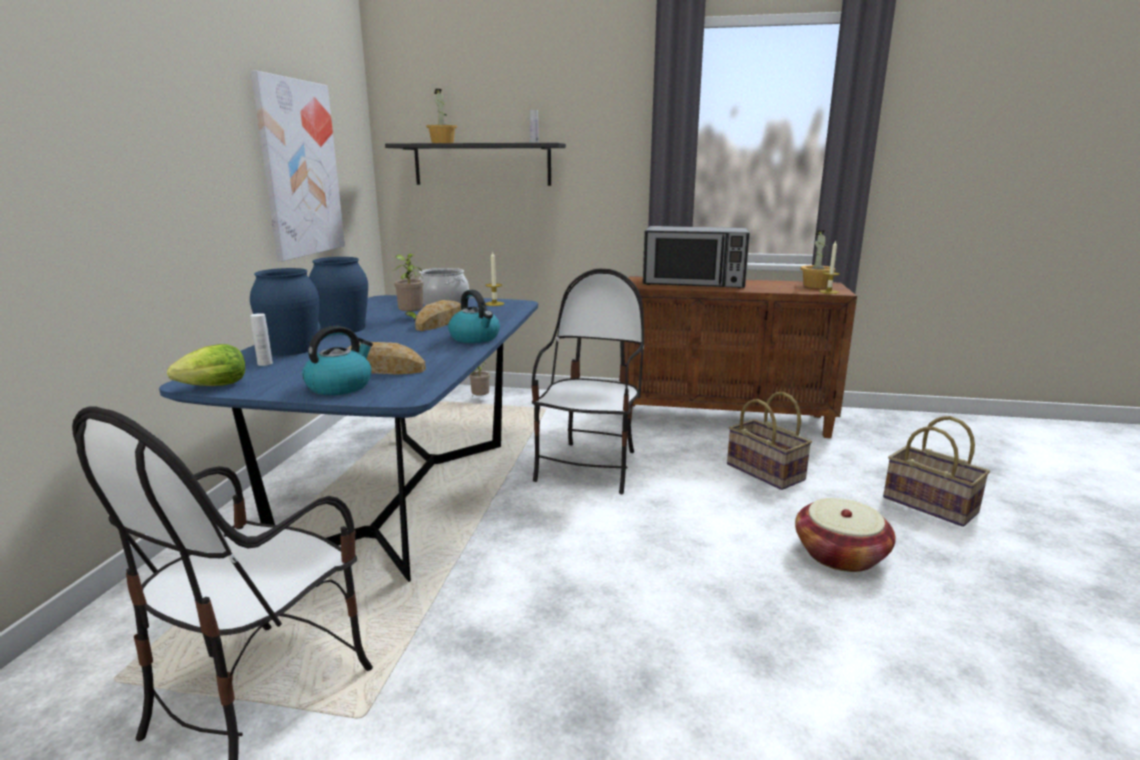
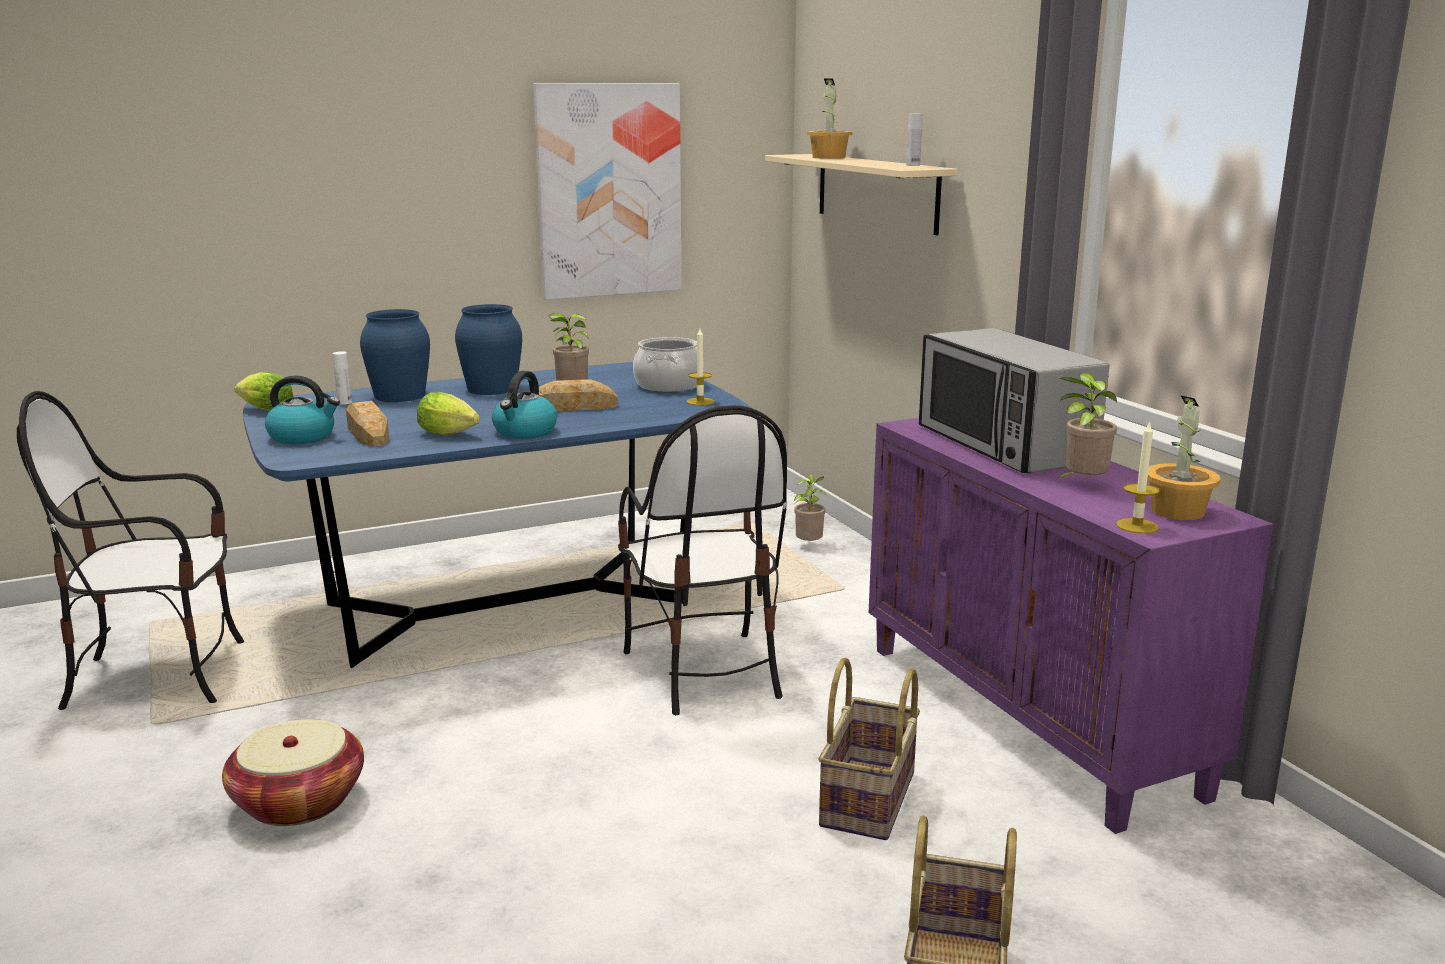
camera: 55 degrees right, 0 degrees up
(440, 352) = (451, 434): none -> lettuce
(482, 164) = (876, 192): black shelf -> beige shelf
(590, 468) = (703, 672): chair -> chair turned 90 degrees clockwise
(724, 419) = (1030, 718): brown cabinet -> purple cabinet
(766, 286) = (1082, 485): none -> potted plant
(840, 554) = (662, 918): basket -> basket (299, 801)

